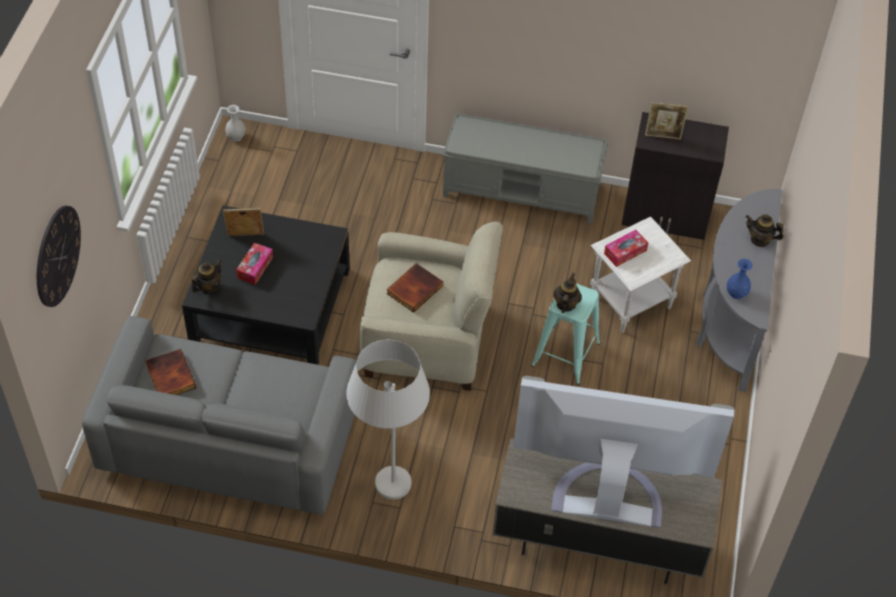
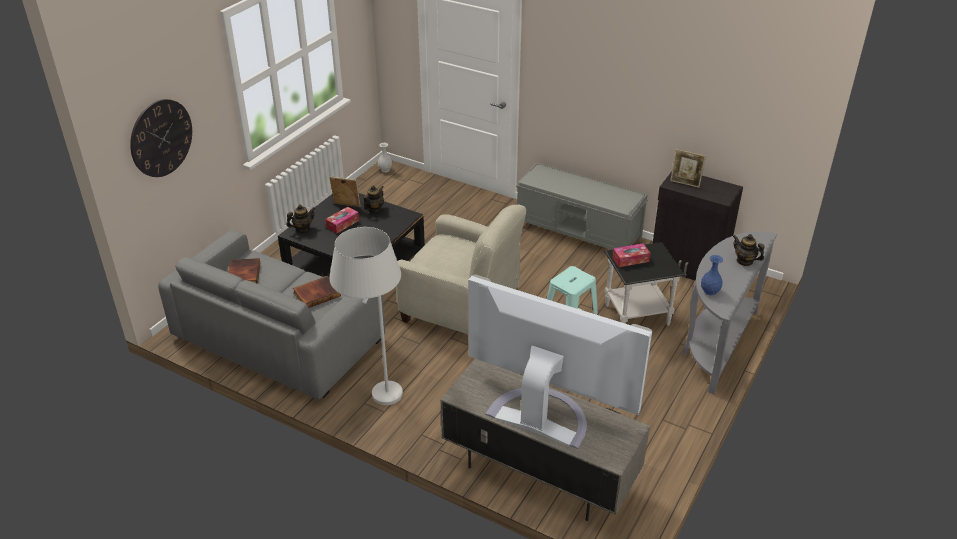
camera: 20 degrees right, 15 degrees down
(414, 289) = (450, 253): book -> book (316, 294)
(565, 304) = (564, 280): teapot -> teapot (374, 209)
(631, 301) = (637, 315): white side table -> black side table

